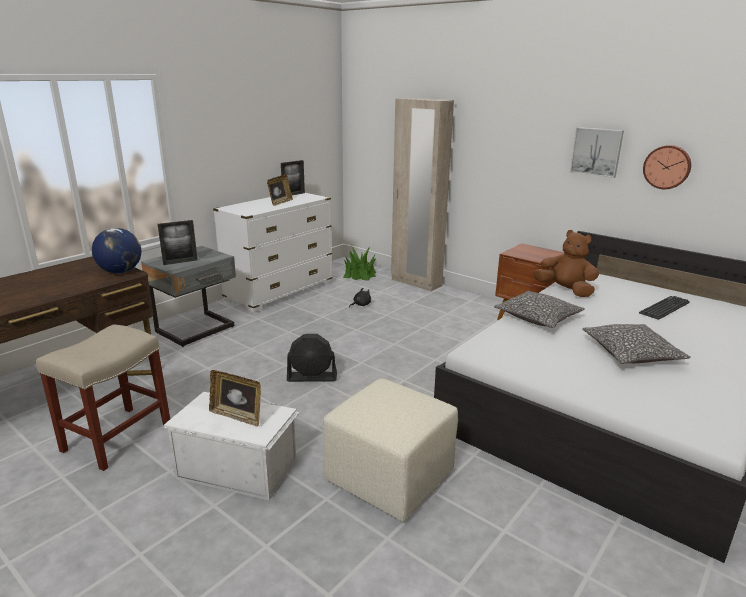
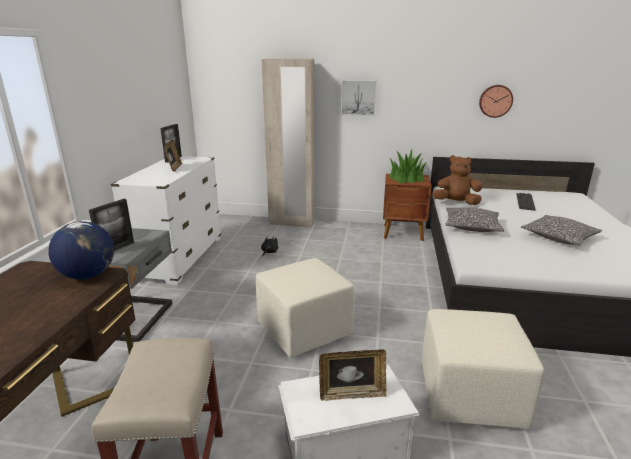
camera: 30 degrees left, 0 degrees up
(312, 377) = (305, 330): black fan -> beige ottoman
(359, 275) = (237, 226): potted plant -> potted plant (406, 178)
(596, 151) = (442, 94): picture -> picture (358, 97)

